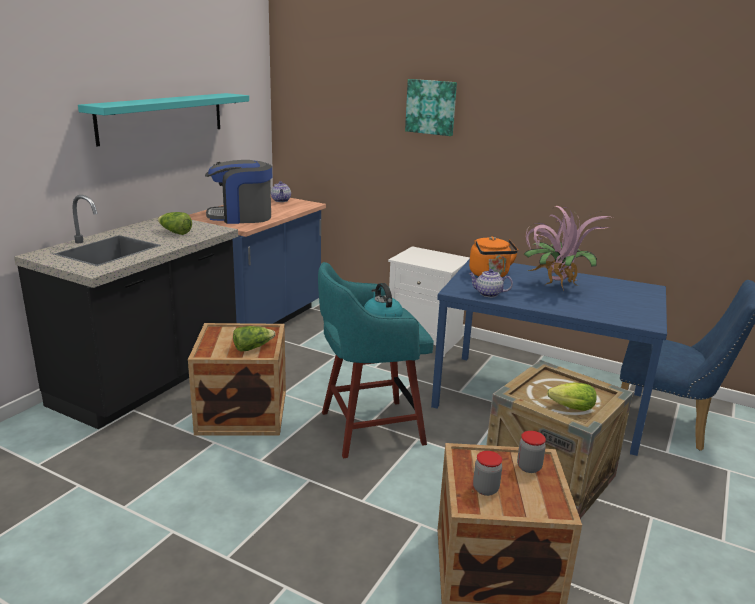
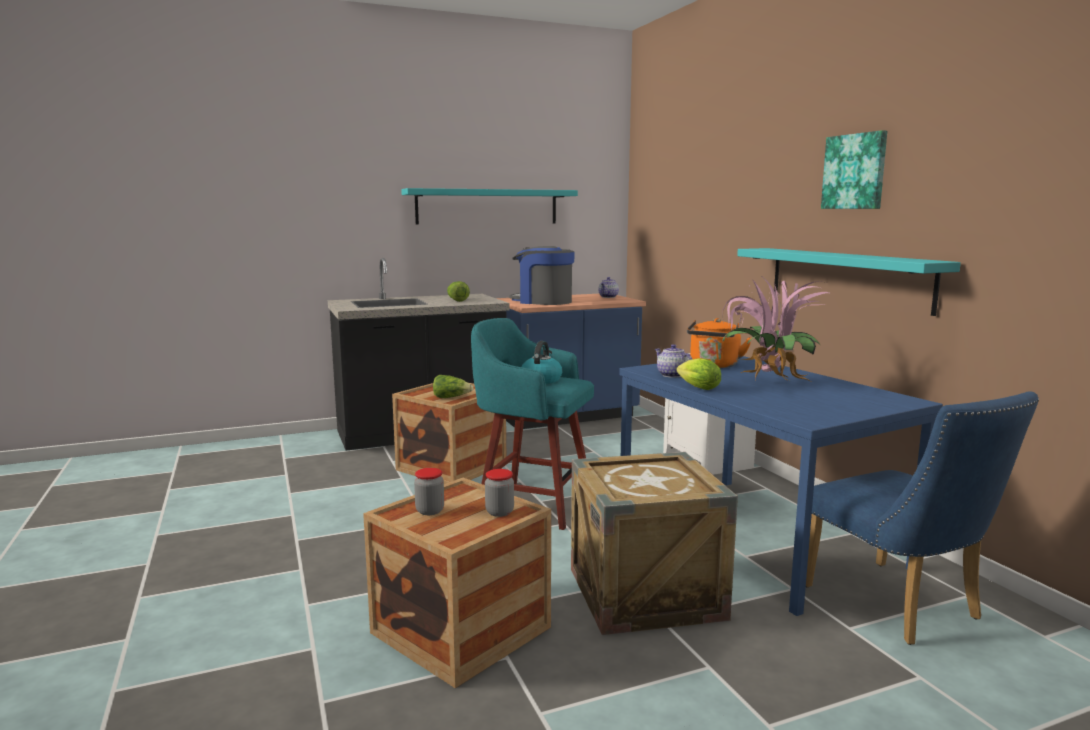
camera: 40 degrees right, 10 degrees down
(431, 107) = (736, 190): picture -> picture (855, 171)
(558, 191) = (847, 278): none -> turquoise shelf
(569, 408) = (631, 488): lettuce -> lettuce (696, 387)

